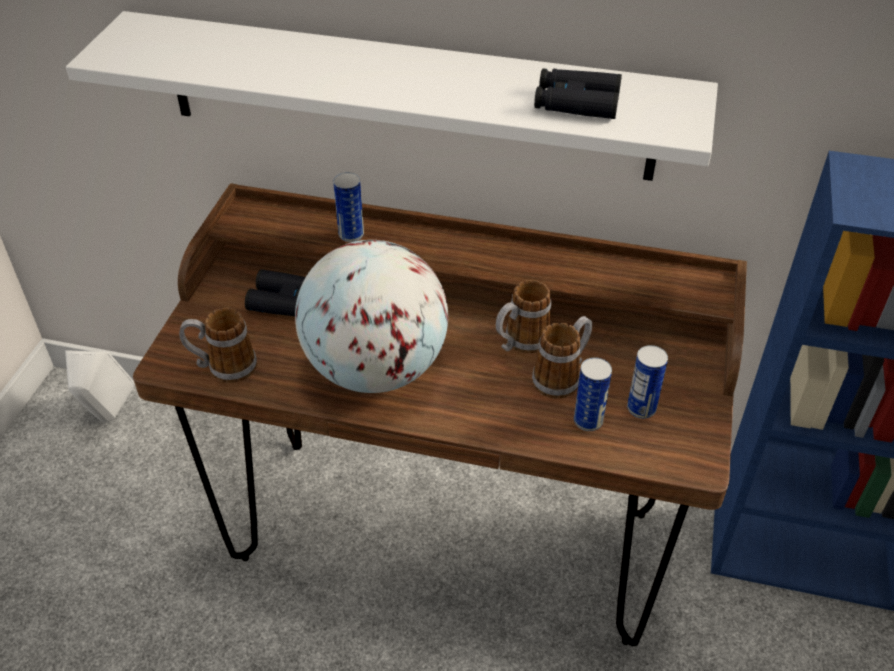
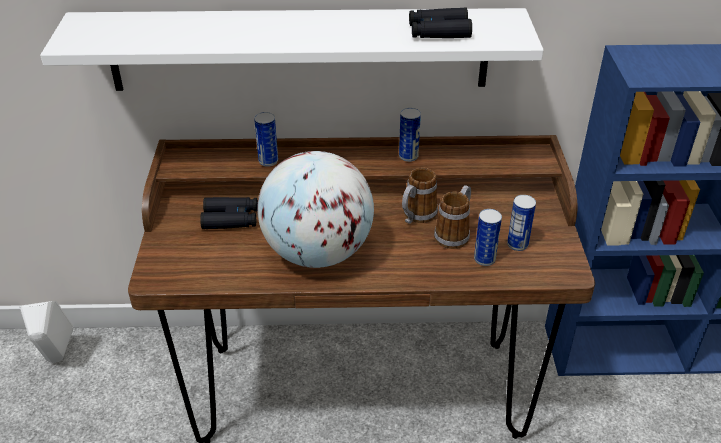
camera: 15 degrees left, 5 degrees down
(223, 367) = (199, 272): mug -> none
(532, 258) = (408, 156): none -> can

